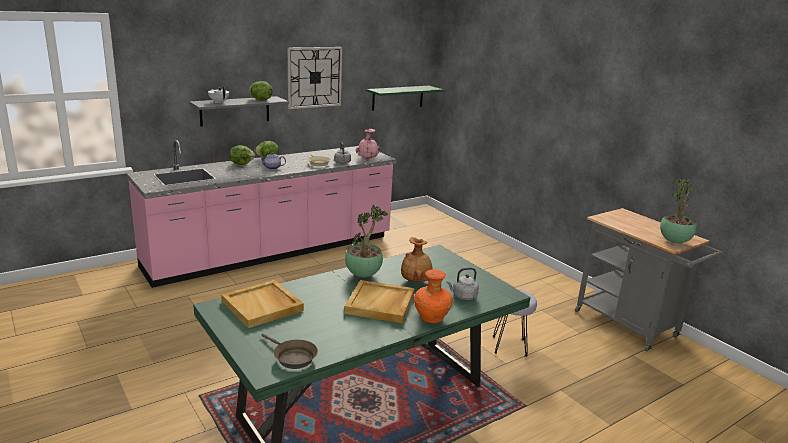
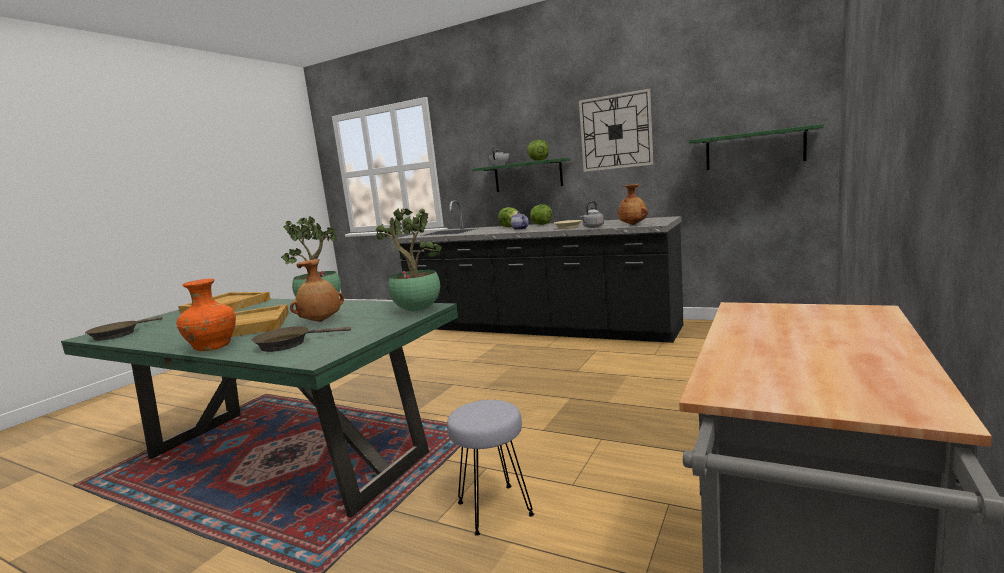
camera: 65 degrees right, 10 degrees down
(235, 111) = (528, 176): grey shelf -> green shelf
(273, 252) = (536, 328): pink counter -> black counter
(367, 158) = (633, 224): pink vase -> brown vase
(463, 296) = (288, 344): grey kettle -> brown frying pan
(674, 242) = (778, 387): potted plant -> potted plant (416, 310)

